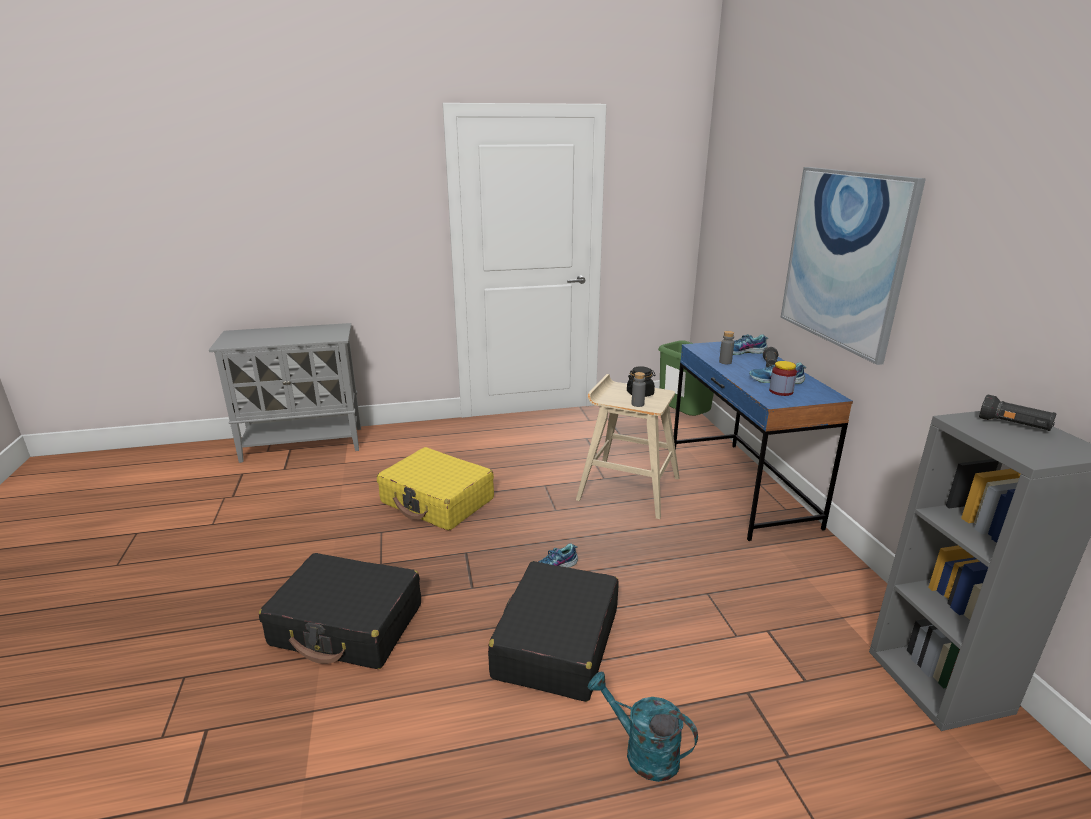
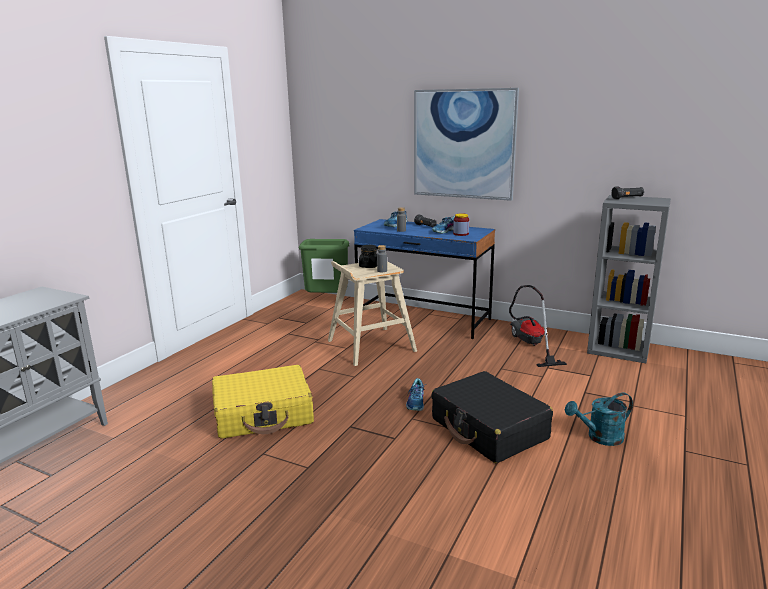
camera: 50 degrees left, 5 degrees down
(347, 625) = (366, 507): black suitcase -> none
(806, 590) = (529, 345): none -> vacuum cleaner

